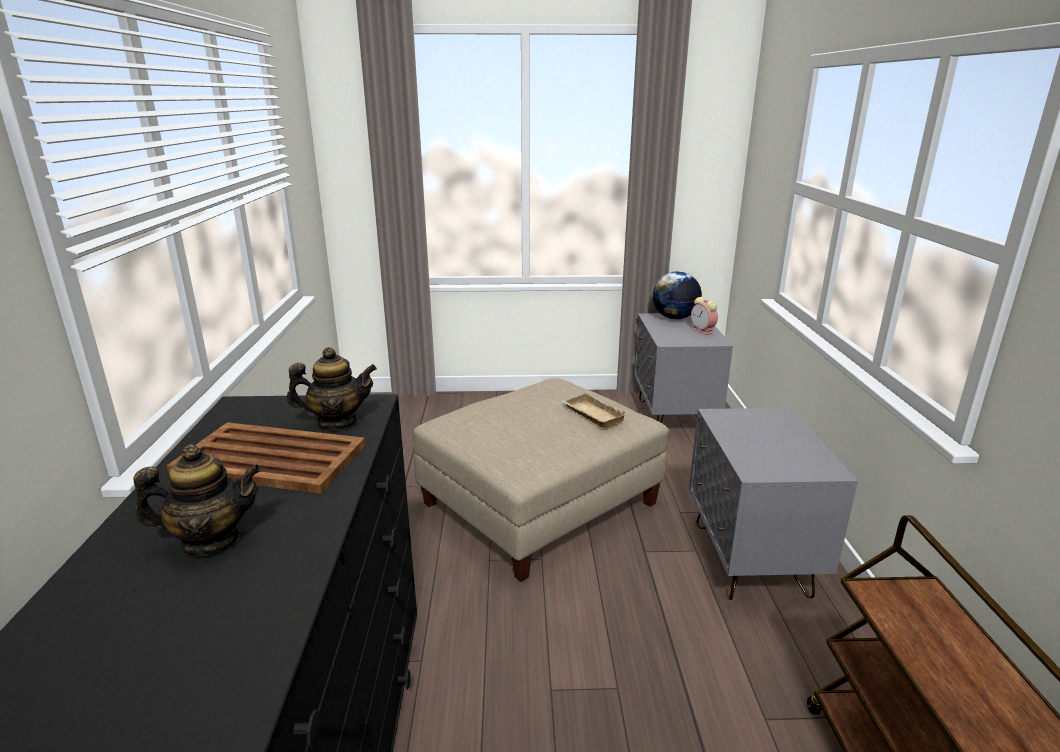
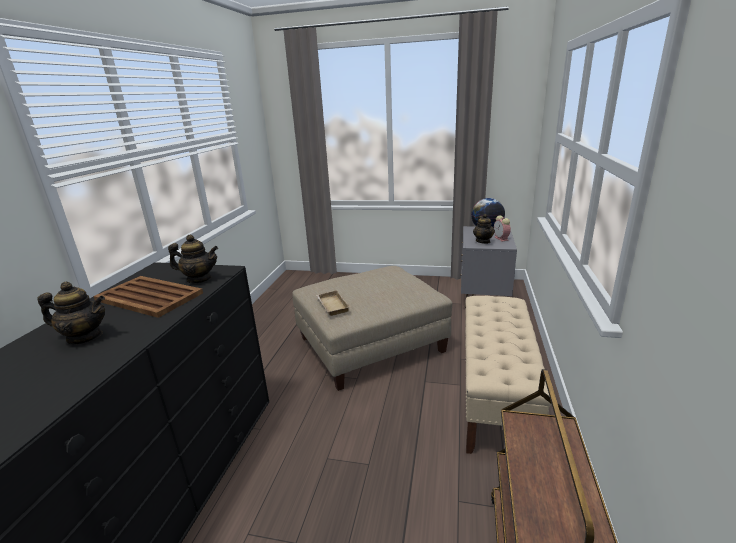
camera: 15 degrees right, 0 degrees up
(591, 414) = (401, 289): beige tray -> beige tray (331, 305)
(680, 336) = (483, 241): none -> teapot
(750, 560) = (495, 395): grey nightstand -> beige bench

